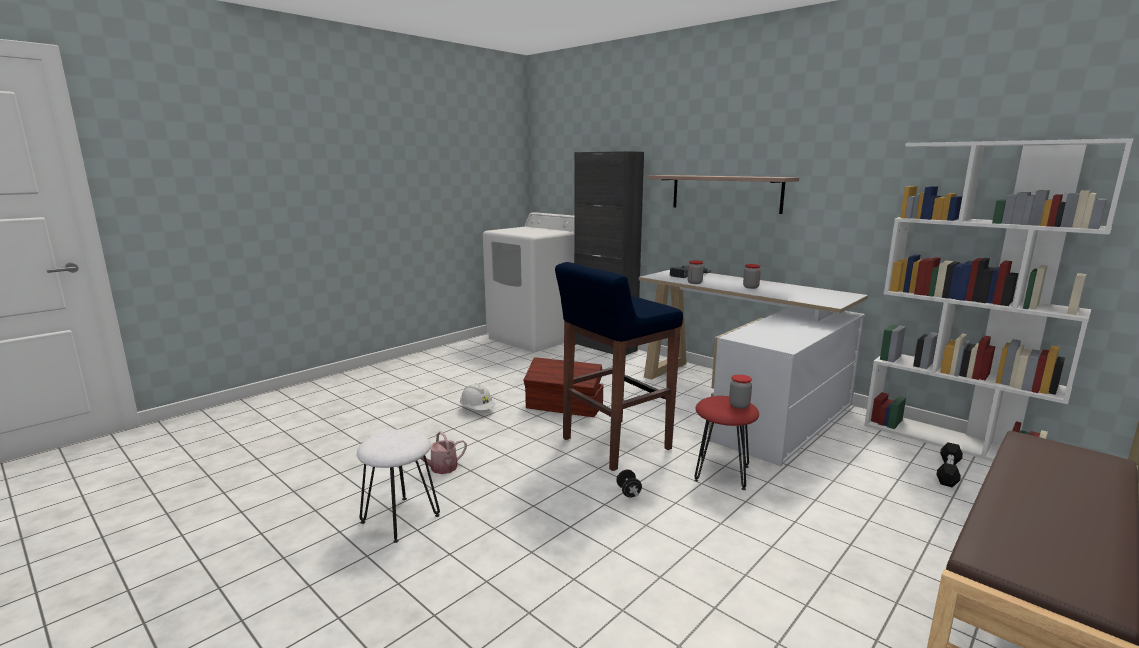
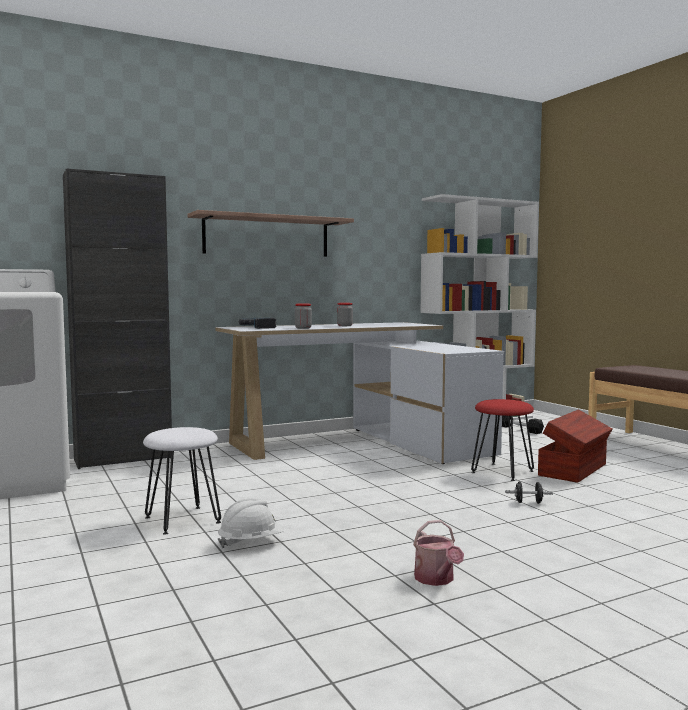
camera: 70 degrees left, 10 degrees down
(400, 518) = (572, 612): white stool -> white stool (181, 520)
(564, 407) = (299, 499): brown storage box -> brown storage box (574, 470)
(614, 444) = (422, 493): blue stool -> none
(739, 405) = (509, 400): jar -> none

